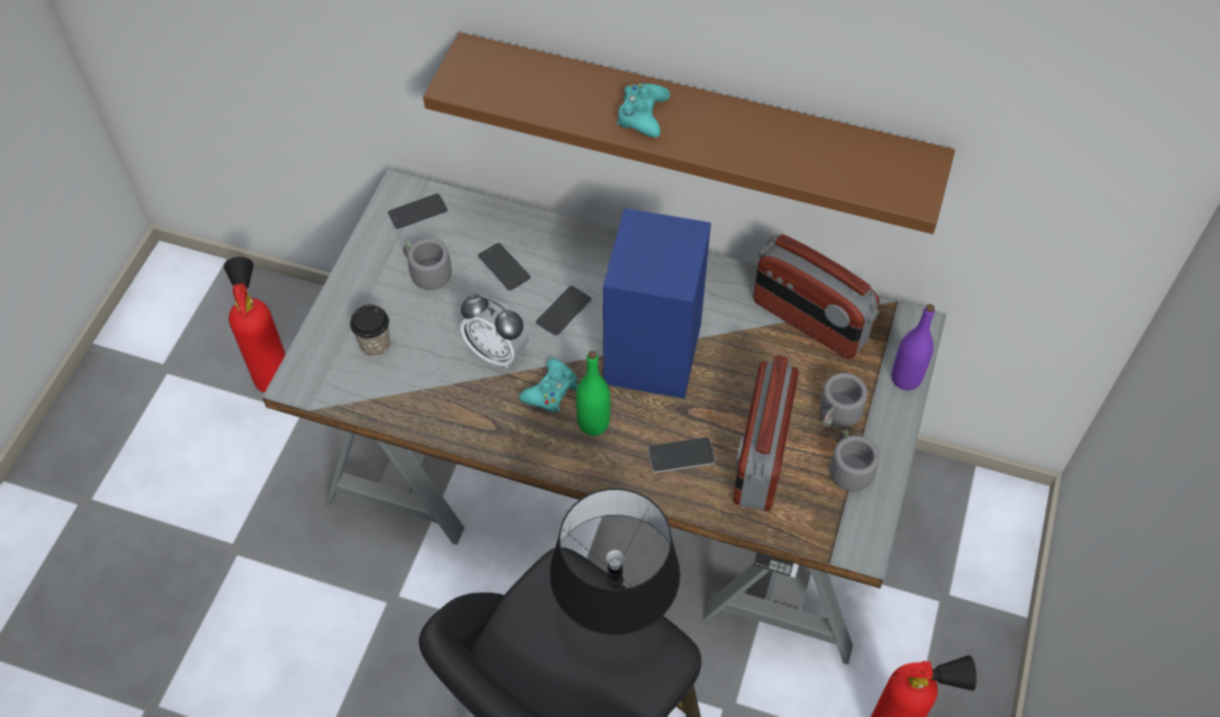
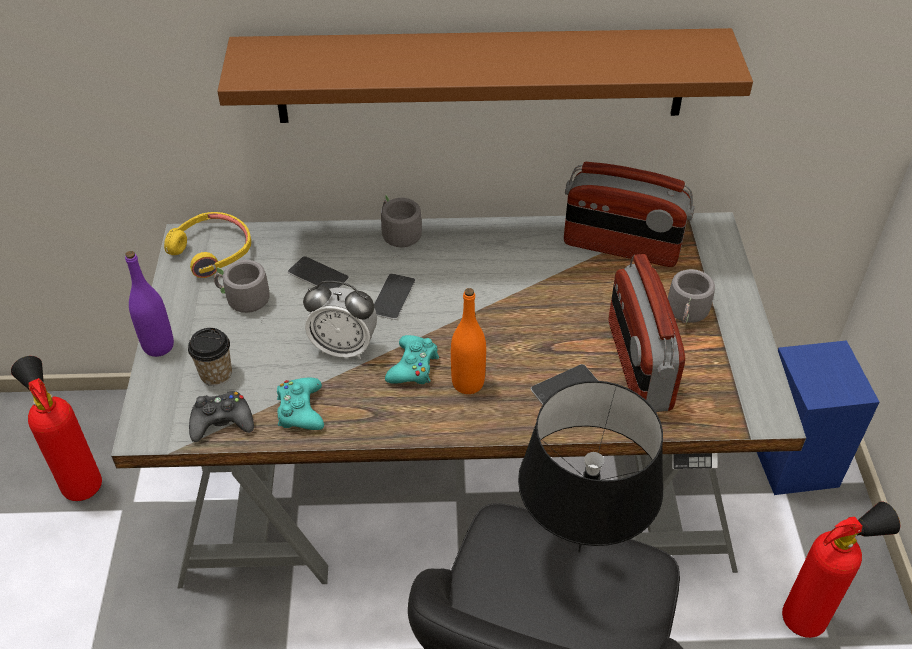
camera: 20 degrees left, 10 degrees down
(363, 394) = (222, 422): none -> black game controller
(417, 212) = (212, 251): phone -> yellow headphones
(593, 423) = (468, 383): green bottle -> orange bottle
(642, 115) = (441, 61): turquoise game controller -> turquoise game controller (300, 410)
(652, 355) = (495, 311): blue speaker -> blue speaker (794, 462)
(846, 469) = (720, 355): grey mug -> grey mug (397, 234)
(906, 378) = (728, 269): purple bottle -> purple bottle (158, 346)

